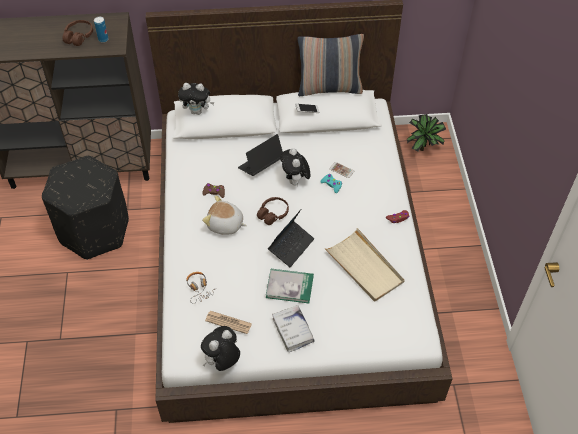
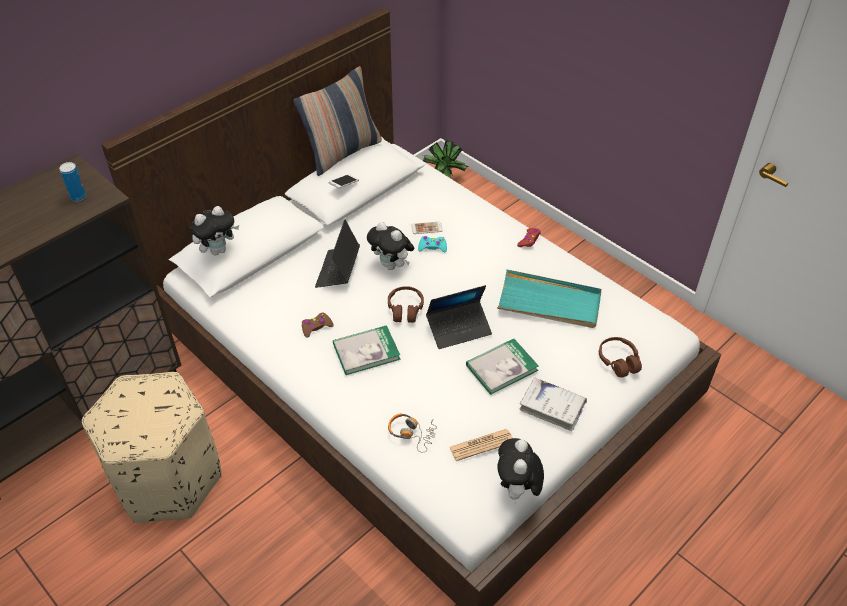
camera: 40 degrees left, 5 degrees down
(79, 37) = (39, 210): brown headphones -> brown headphones (618, 361)
(94, 231) = (168, 480): black ottoman -> beige ottoman
(225, 225) = (366, 351): plush toy -> book
(291, 246) = (459, 329): laptop -> laptop turned 75 degrees clockwise
(364, 267) = (549, 303): beige tray -> turquoise tray

